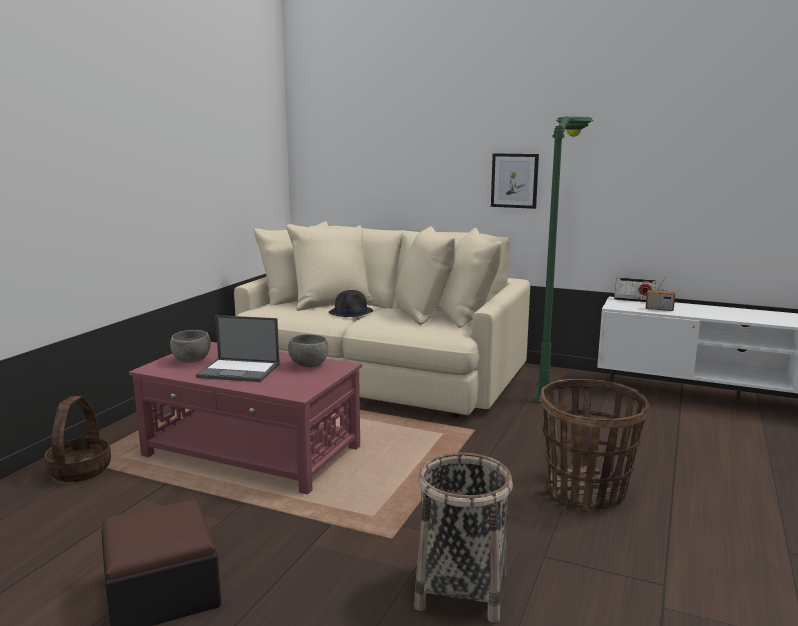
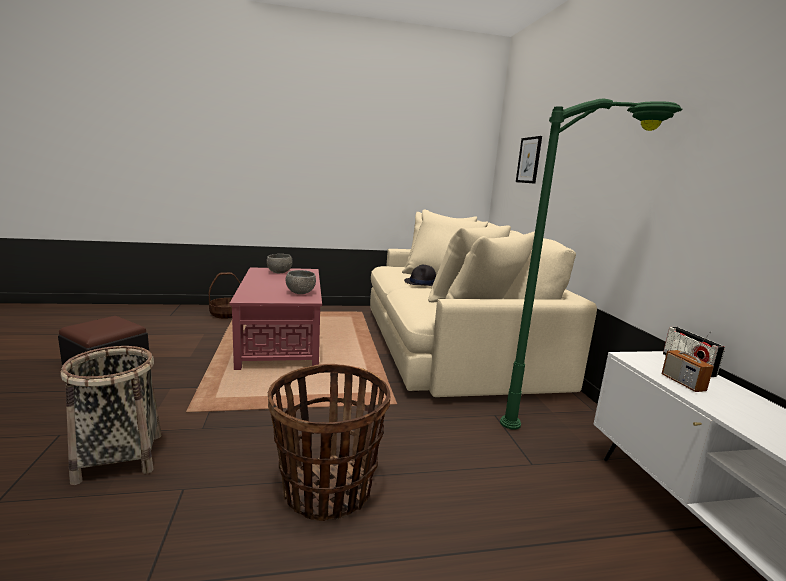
camera: 55 degrees right, 0 degrees up
(240, 371) = (272, 282): laptop -> none
(514, 180) = (612, 190): picture -> picture (529, 160)

